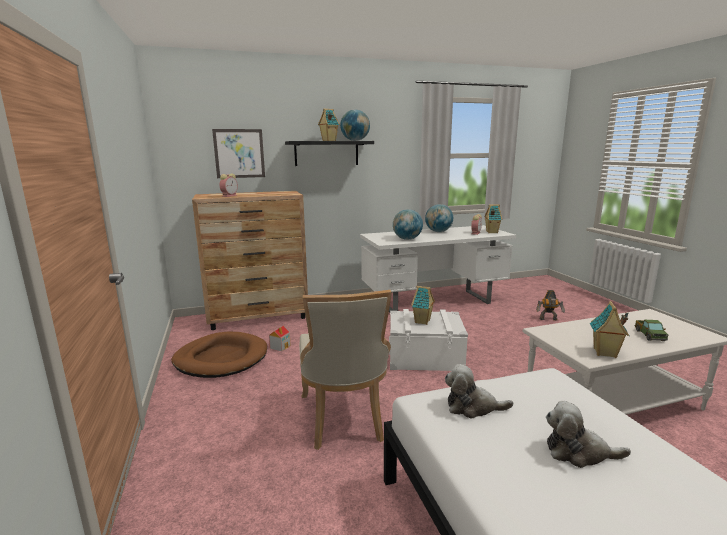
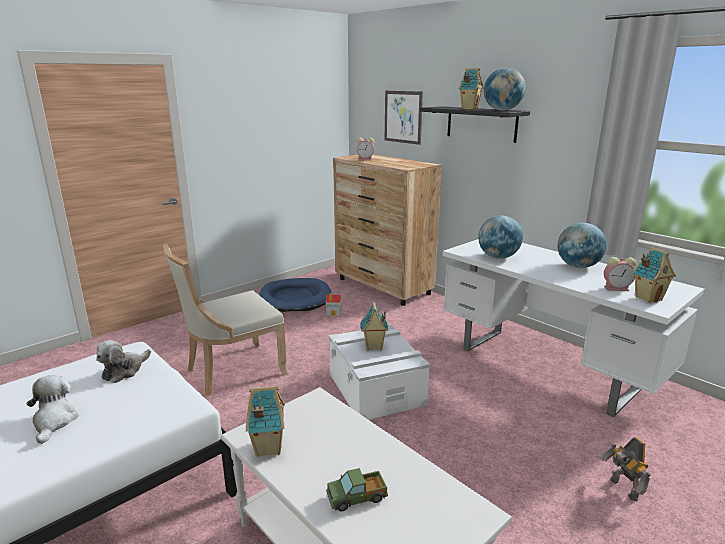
camera: 65 degrees right, 5 degrees up
(221, 358) = (295, 298): brown dog bed -> blue dog bed
(472, 407) = (124, 370): plush toy -> plush toy turned 135 degrees counterclockwise

